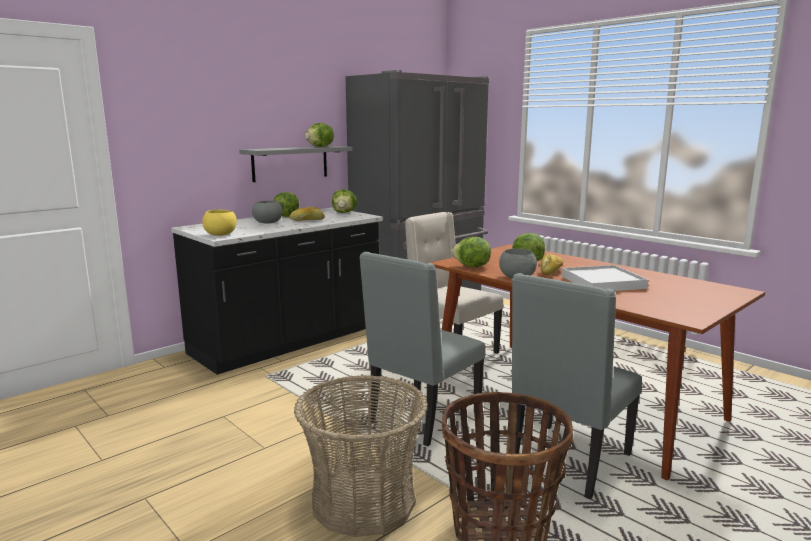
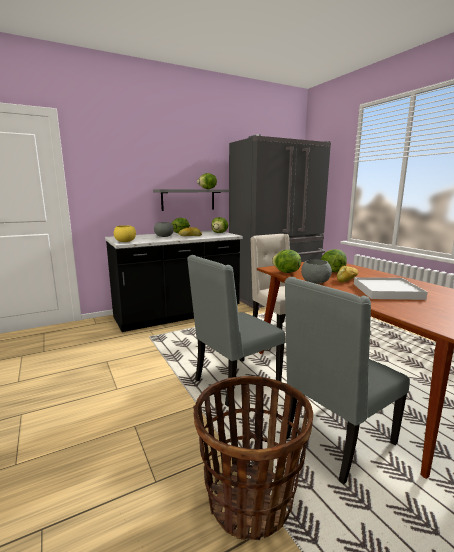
camera: 15 degrees right, 0 degrees up
(363, 501) = (157, 446): basket -> none

